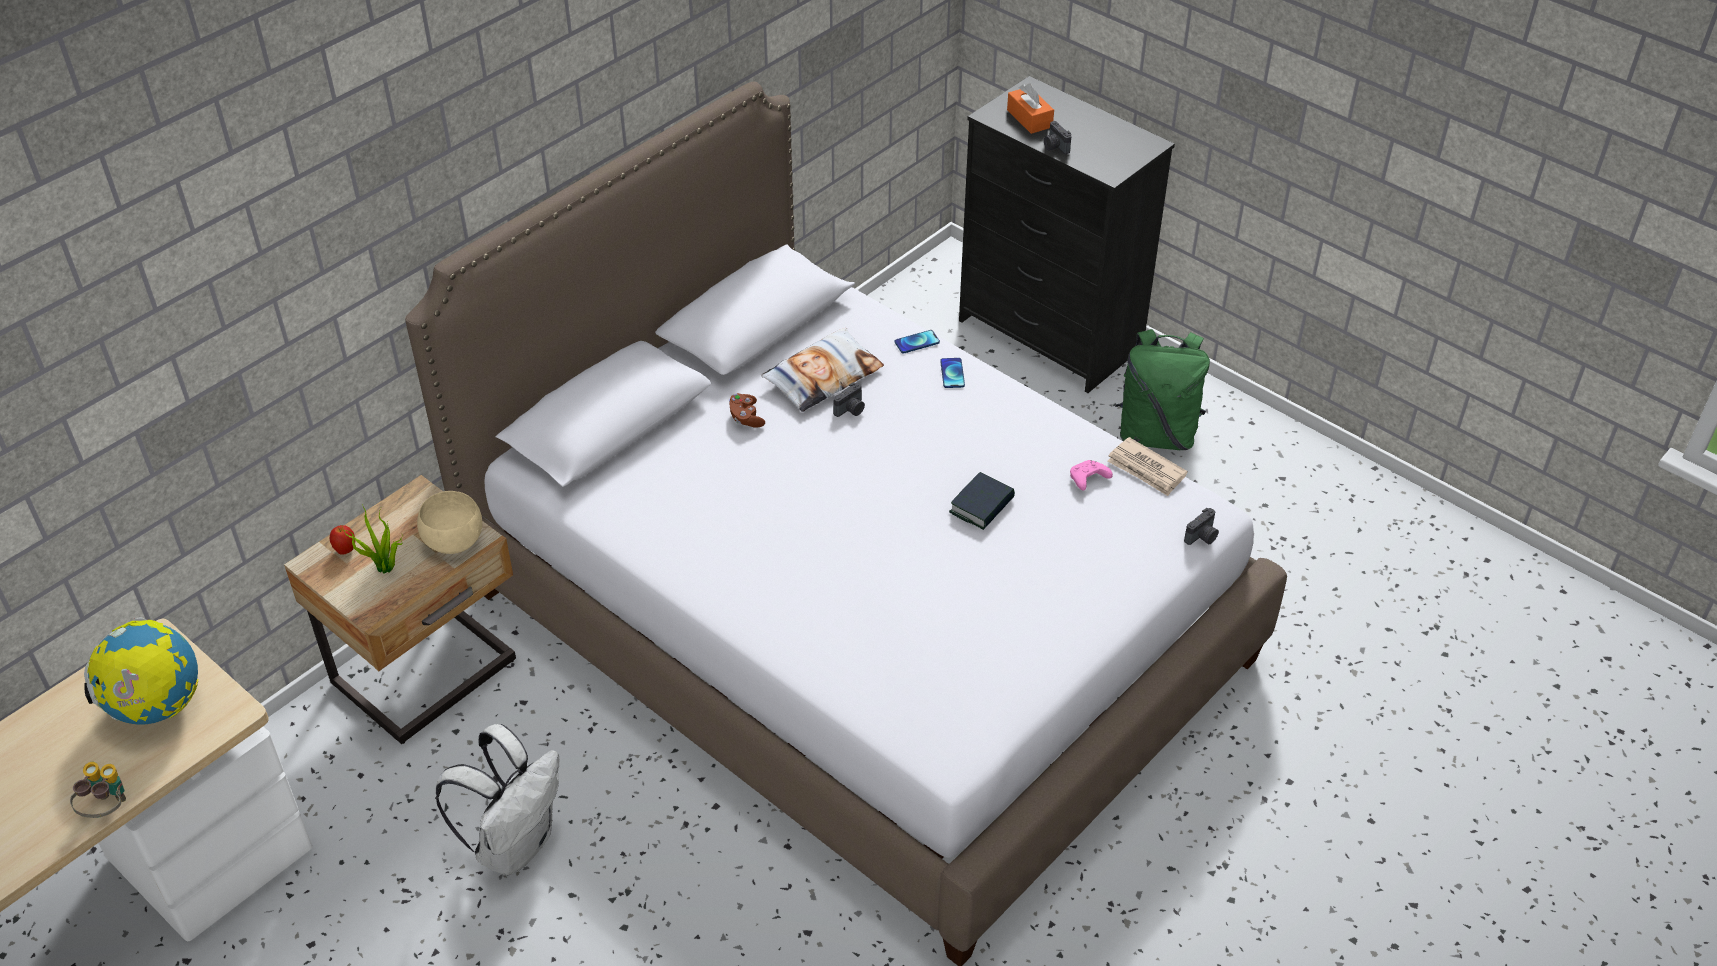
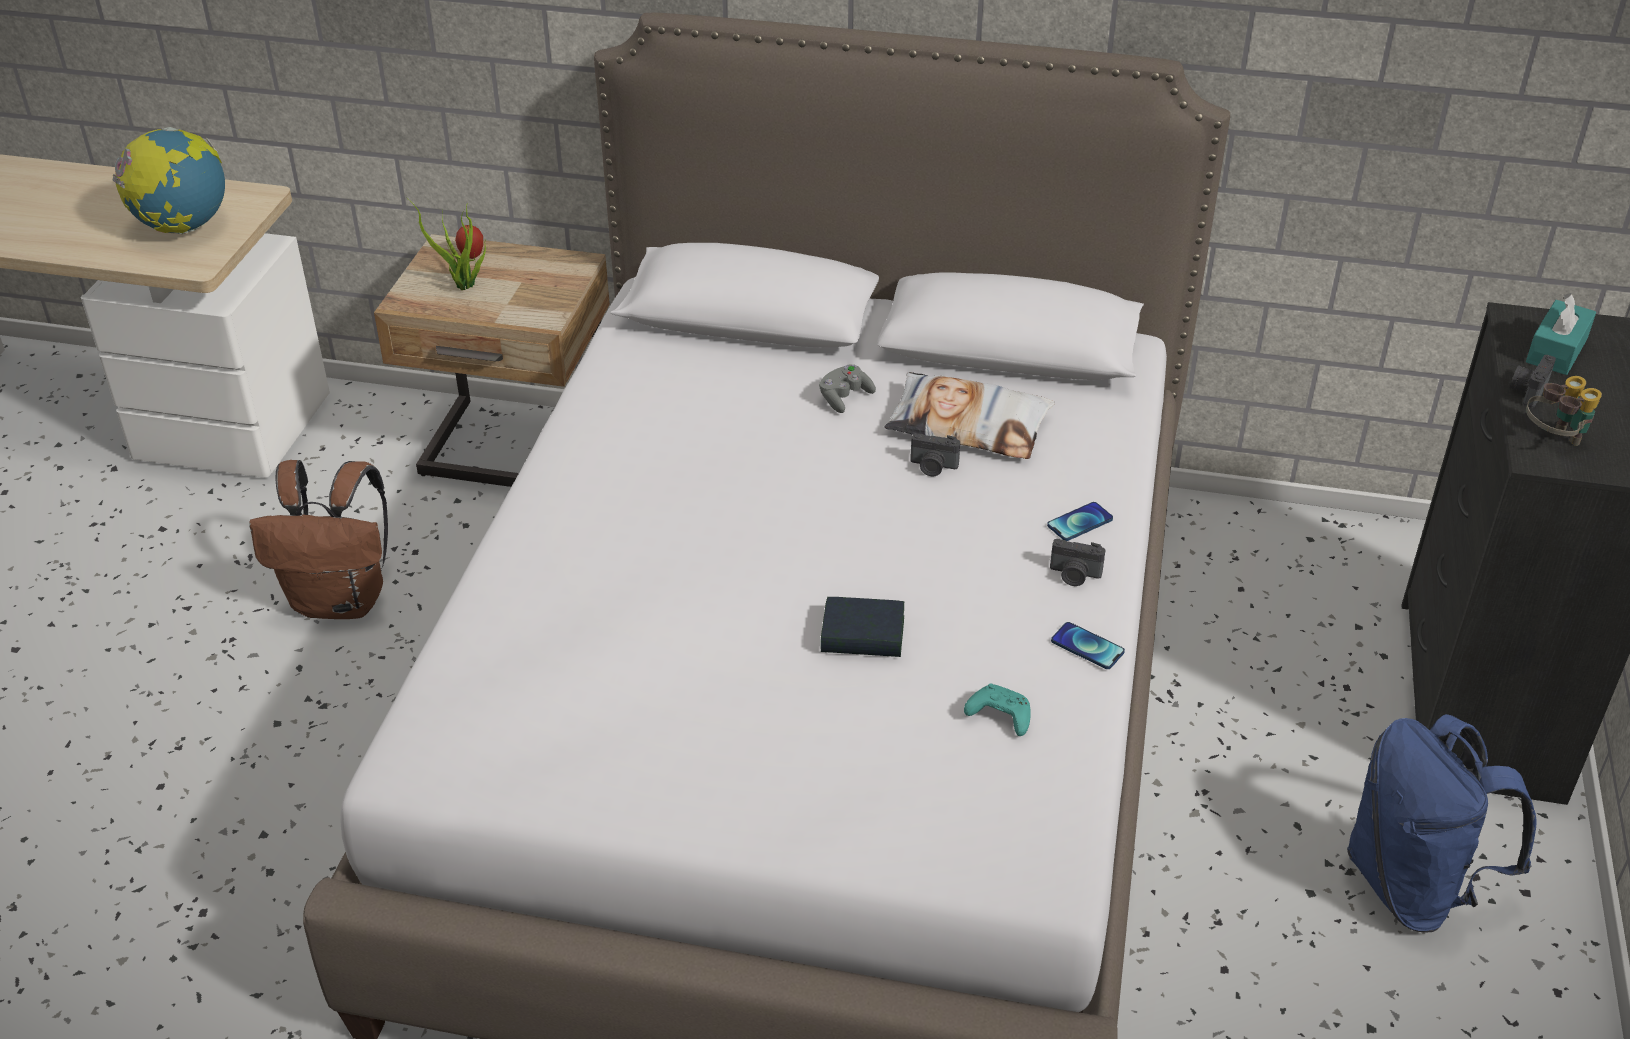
camera: 60 degrees right, 5 degrees down
(107, 809) = (54, 253): binoculars -> binoculars (1553, 440)
(453, 541) = (529, 307): beige bowl -> none
(515, 843) = (342, 600): white backpack -> brown backpack
(746, 418) = (844, 398): brown game controller -> grey game controller
(917, 342) = (1105, 473): phone -> phone (1087, 647)
(1029, 118) = (1556, 350): orange tissue box -> turquoise tissue box
(1087, 480) = (998, 716): pink game controller -> turquoise game controller
(1146, 469) = (1073, 769): newspaper -> none
(1156, 434) = (1413, 886): green backpack -> blue backpack
(1202, 537) = (990, 878): camera -> camera (1074, 575)

